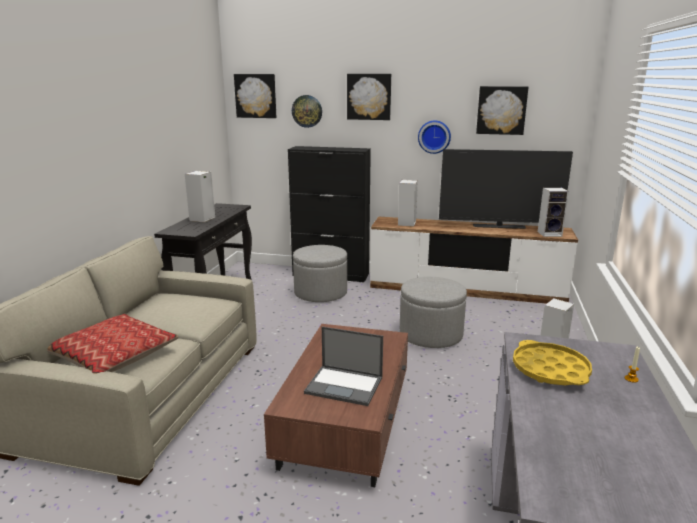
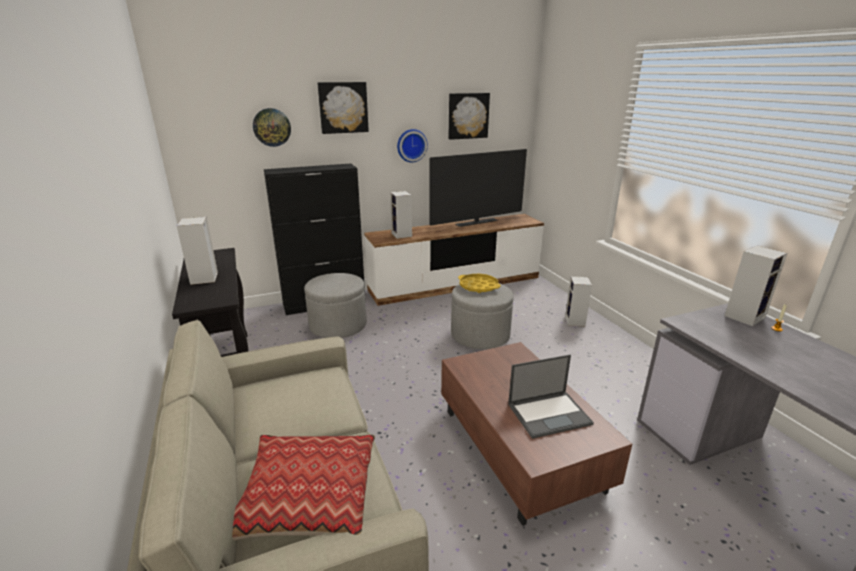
camera: 35 degrees left, 5 degrees up
(256, 96) = (200, 112): picture -> none
(550, 234) = (520, 221): speaker -> speaker (744, 316)
(550, 370) = (735, 340): yellow tray -> yellow tray (478, 286)

